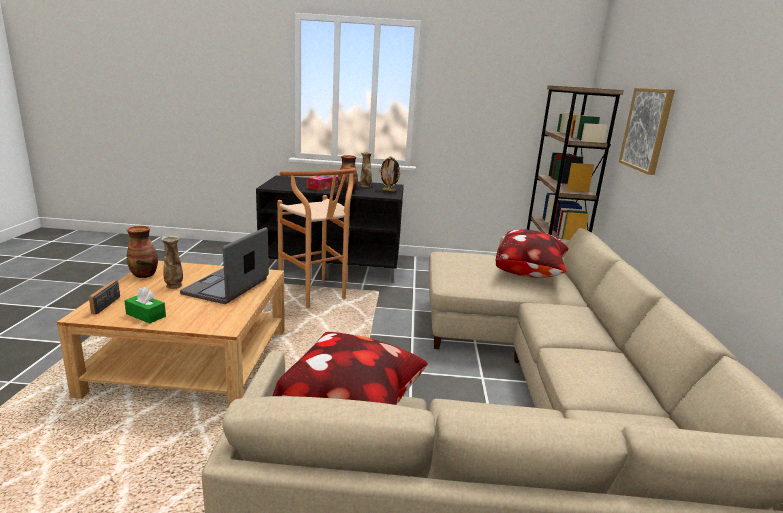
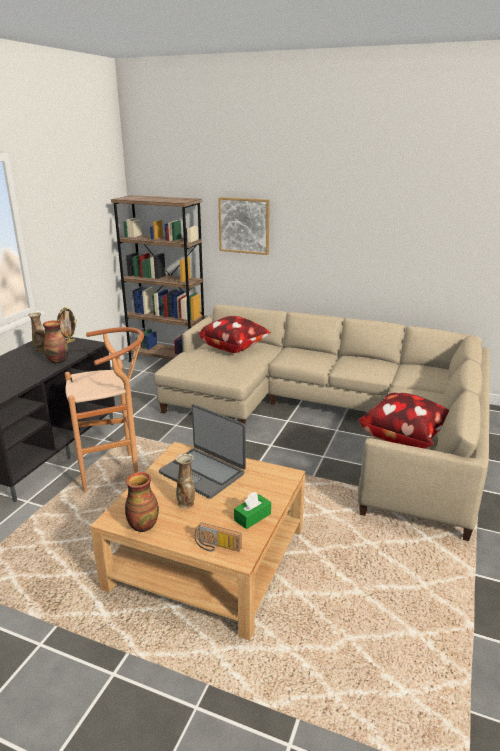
camera: 70 degrees left, 5 degrees up
(323, 187) = (23, 370): tissue box -> none

